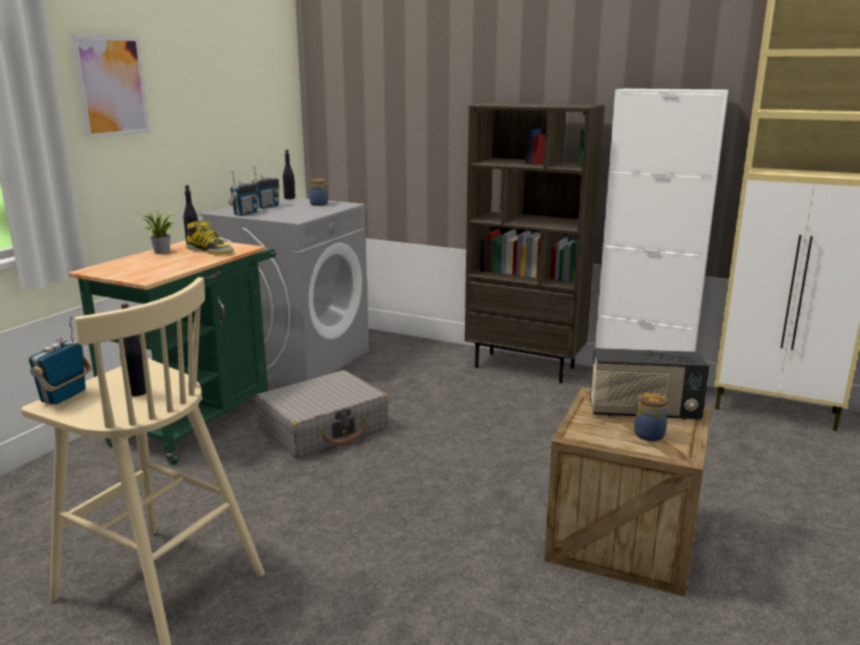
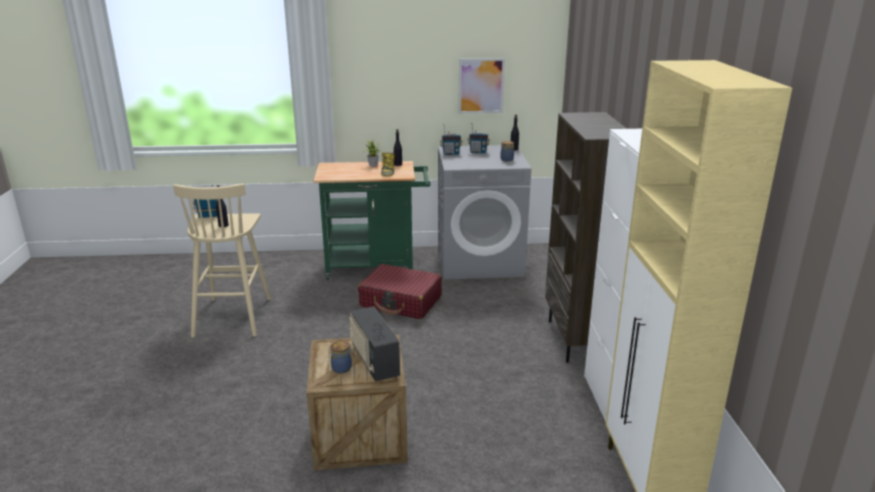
camera: 60 degrees right, 5 degrees up
(112, 86) = (380, 64): picture -> picture (481, 86)
(324, 429) = (401, 301): grey suitcase -> red suitcase

